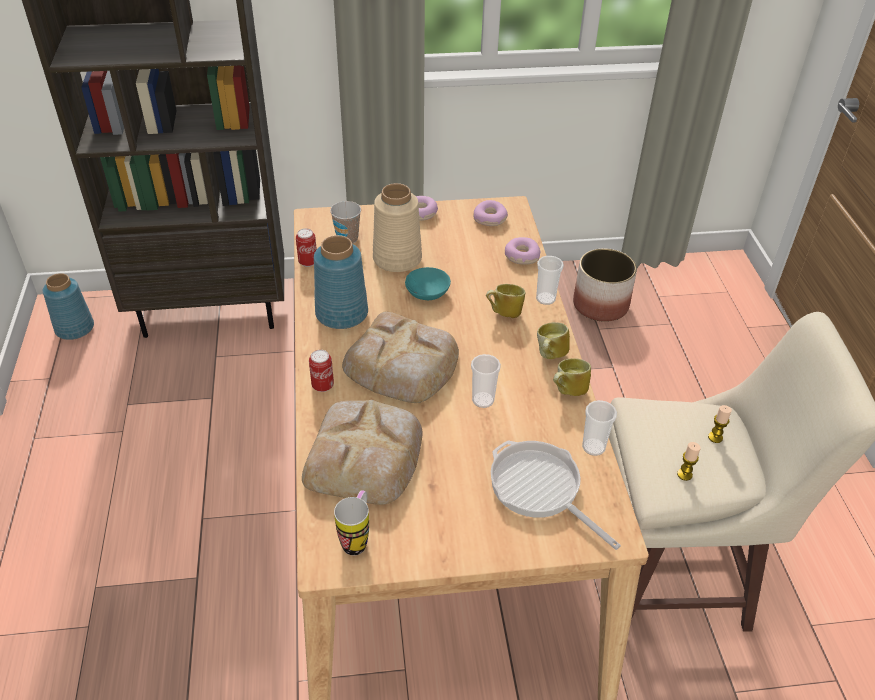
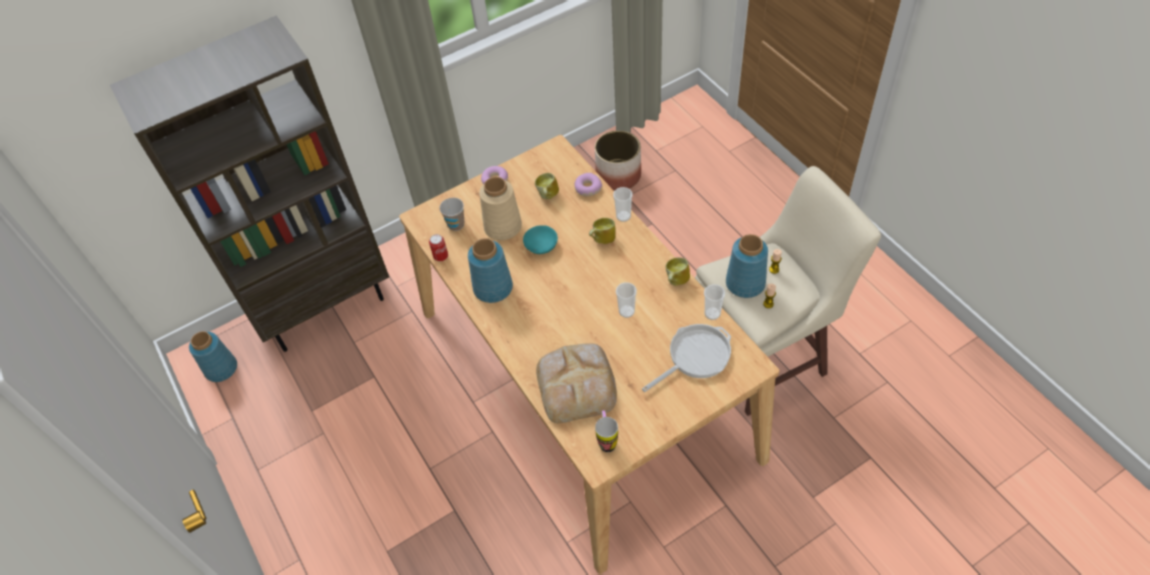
camera: 20 degrees left, 10 degrees up
(322, 386) = (516, 348): can -> none
(402, 365) = (559, 309): bread -> none
(490, 218) = (547, 165): donut -> none
(539, 488) = (695, 356): frying pan -> frying pan turned 120 degrees clockwise
(549, 355) = (650, 259): mug -> mug (547, 196)
(666, 437) = (745, 282): none -> blue vase

